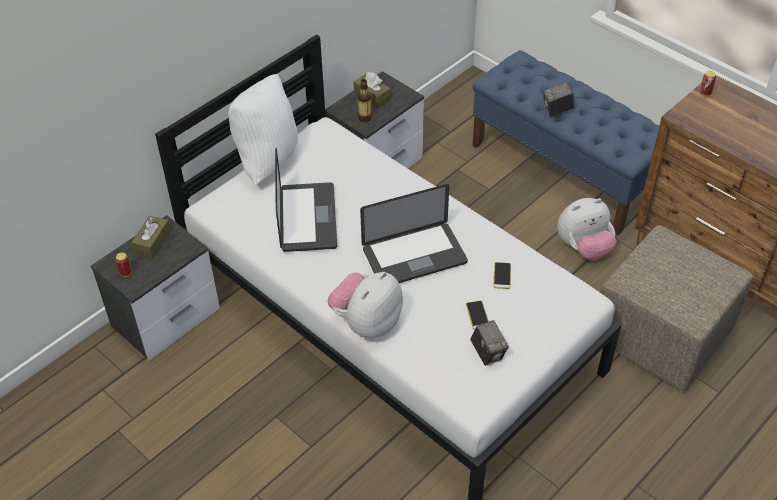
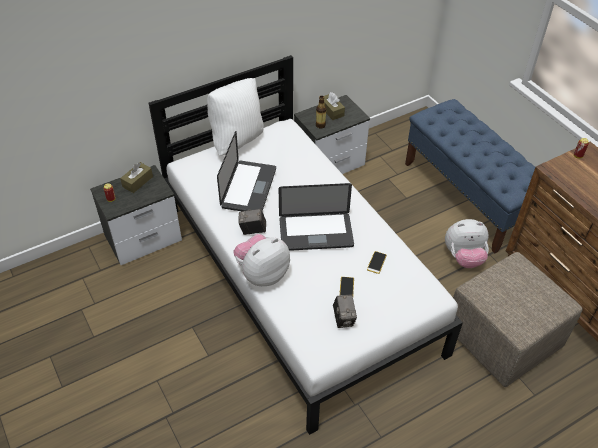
camera: 15 degrees right, 0 degrees up
(557, 110) = (466, 148): camera -> camera (252, 230)

